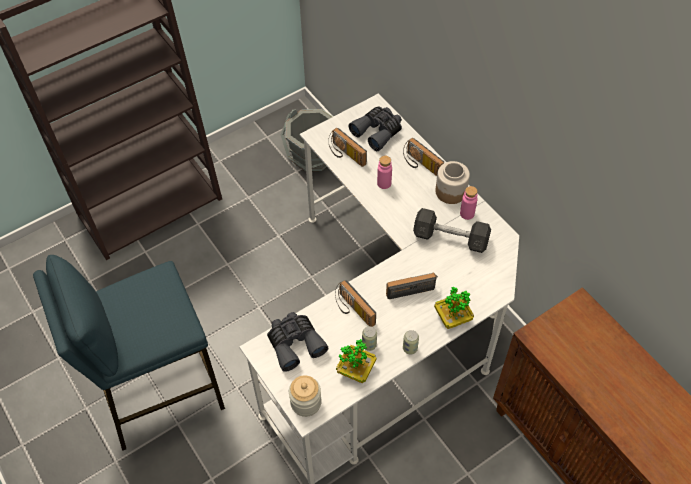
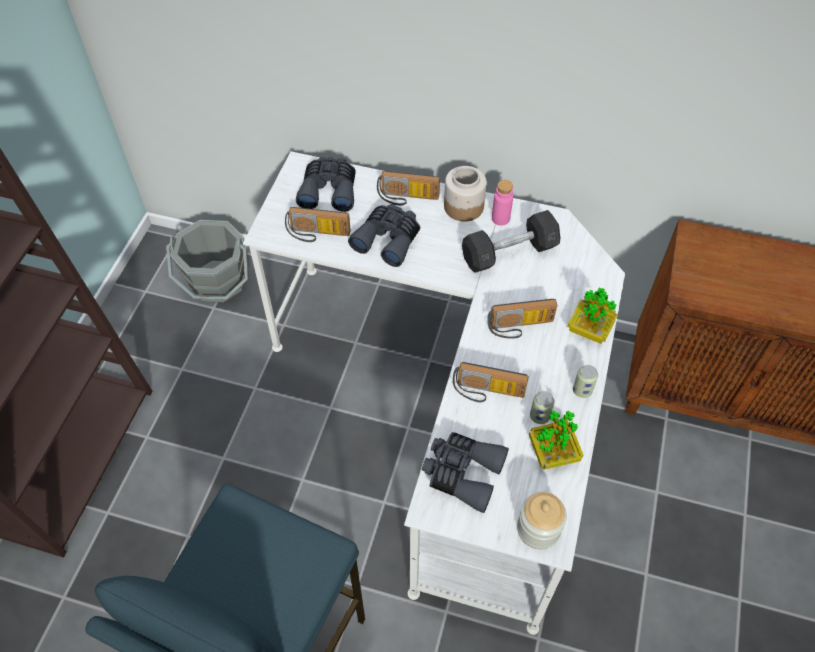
camera: 40 degrees left, 0 degrees up
(384, 183) = (388, 239): pink bottle -> grey binoculars
(410, 287) = (520, 327): radio -> radio turned 135 degrees counterclockwise

